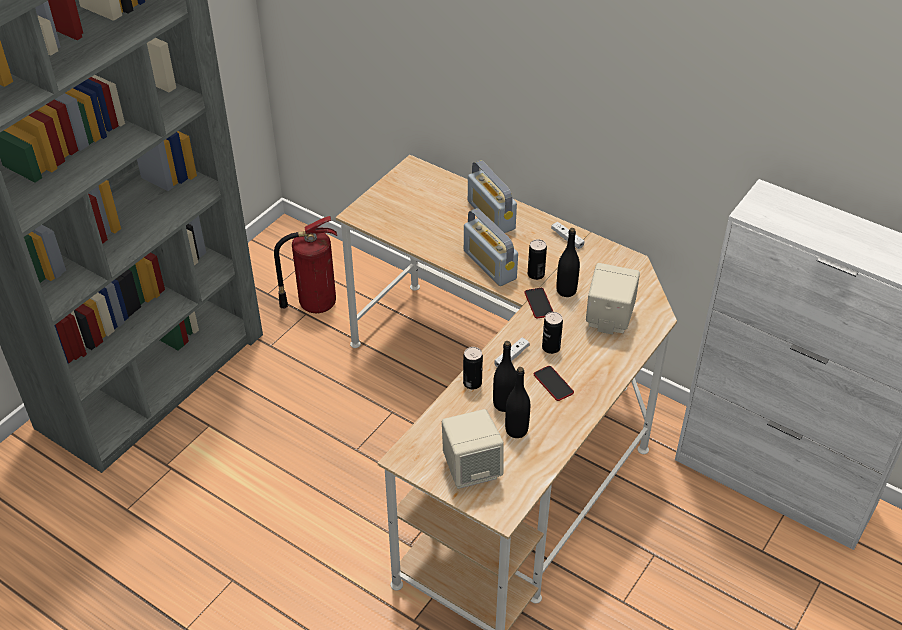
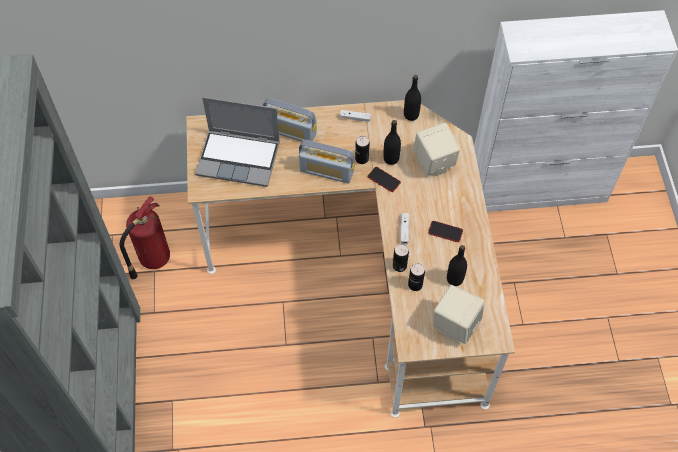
camera: 40 degrees left, 15 degrees up
(419, 210) = (240, 158): none -> laptop
(504, 404) = (431, 267): black bottle -> black bottle (411, 115)
(551, 347) = (420, 207): can -> can (415, 284)

